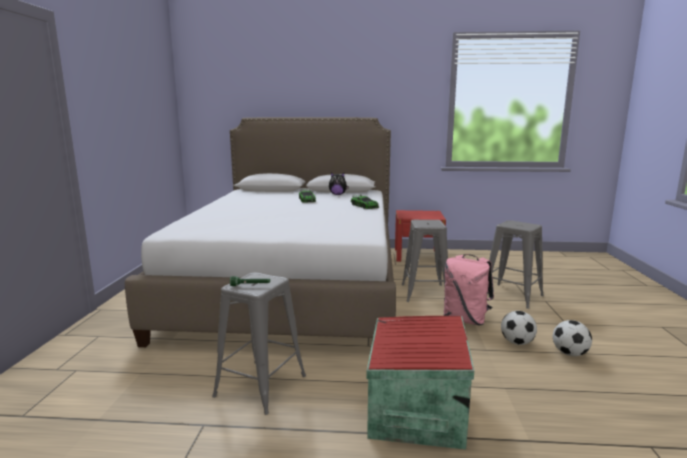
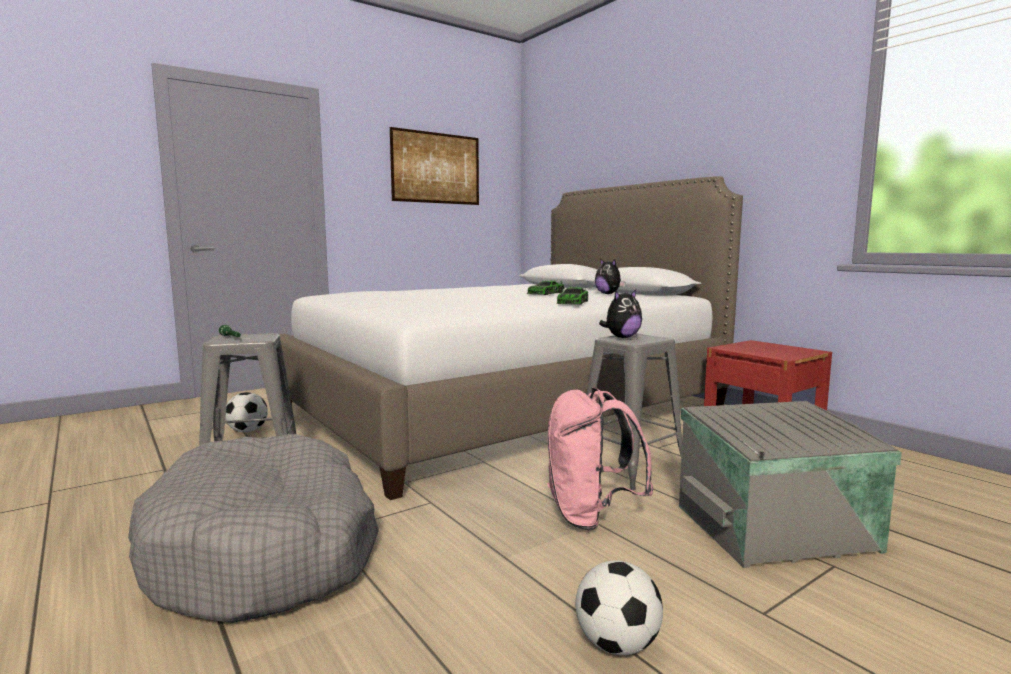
camera: 50 degrees right, 5 degrees down
(135, 93) = (436, 168): none -> picture
(414, 408) = (266, 550): red storage box -> grey dog bed
(422, 224) = (621, 337): none -> plush toy
(512, 296) = (777, 529): grey stool -> grey storage box
(517, 342) = (575, 577): football -> football (247, 431)

